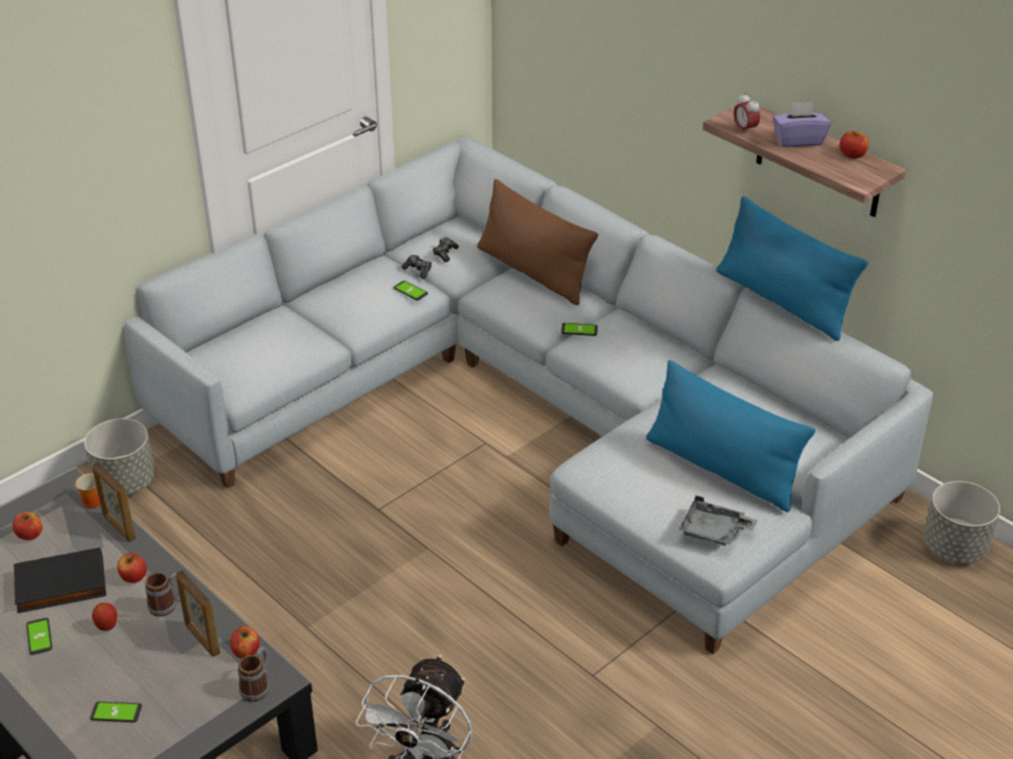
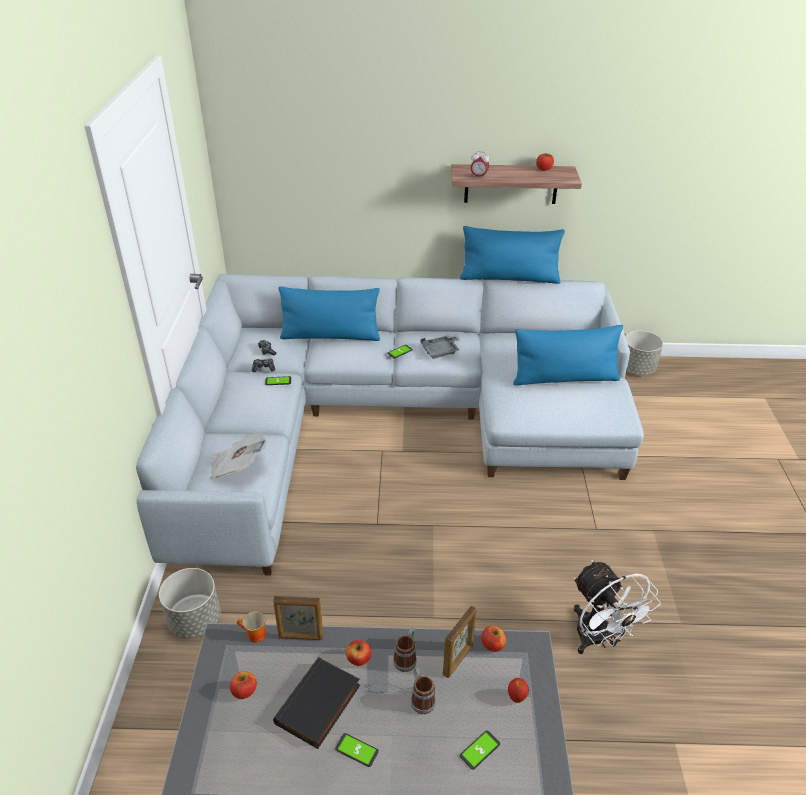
camera: 45 degrees left, 0 degrees up
(107, 627) = (391, 704): apple -> apple (516, 697)
(202, 639) = (458, 660): picture frame -> picture frame turned 60 degrees counterclockwise
(258, 685) = (529, 658): mug -> mug (421, 698)
(261, 352) = (238, 467): none -> newspaper
(533, 272) = (330, 336): brown pillow -> blue pillow
(714, 531) = (605, 409): grey tray -> grey tray (441, 351)
(798, 140) = (510, 172): purple tissue box -> none

